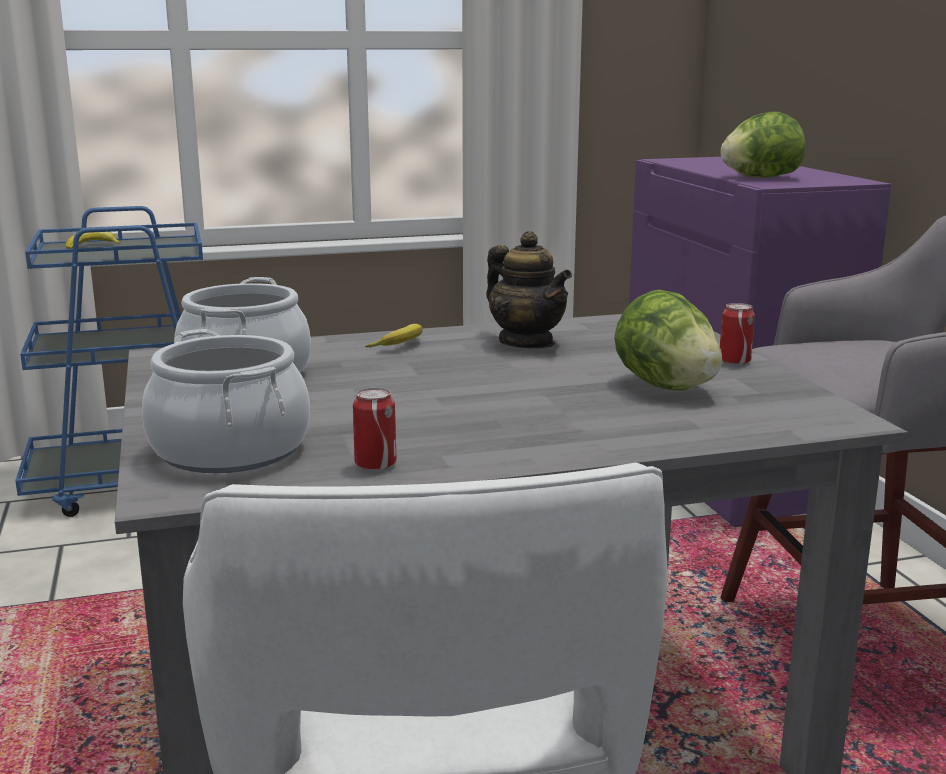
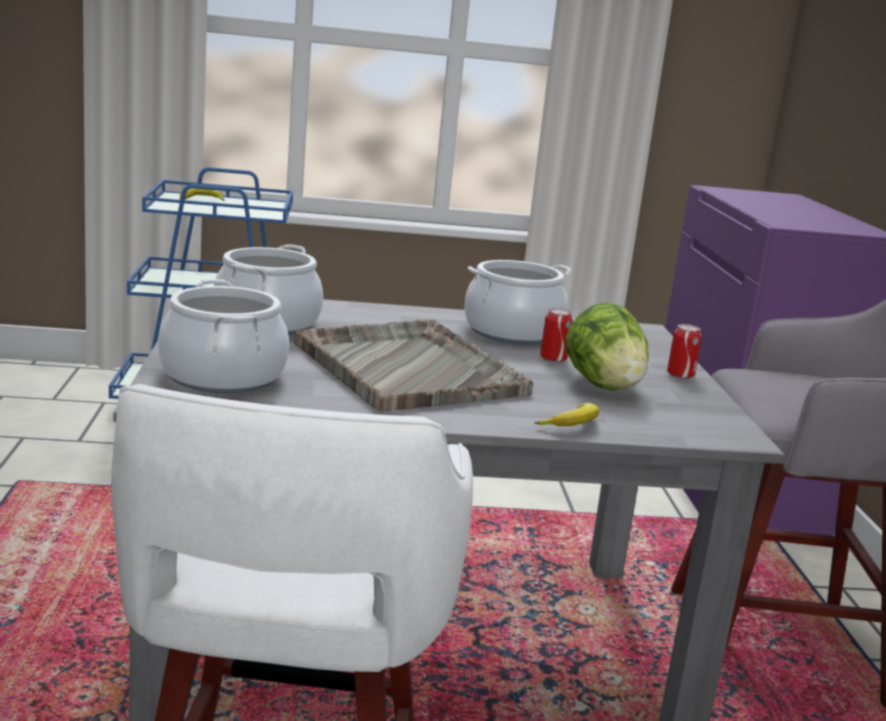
camera: 10 degrees right, 0 degrees up
(375, 465) = (325, 405): can -> can (553, 359)
(400, 344) = (406, 317): banana -> banana (572, 424)
(440, 402) = (407, 368): none -> grey tray
(527, 342) = (512, 332): teapot -> cooking pot
(760, 177) = (784, 217): lettuce -> none

